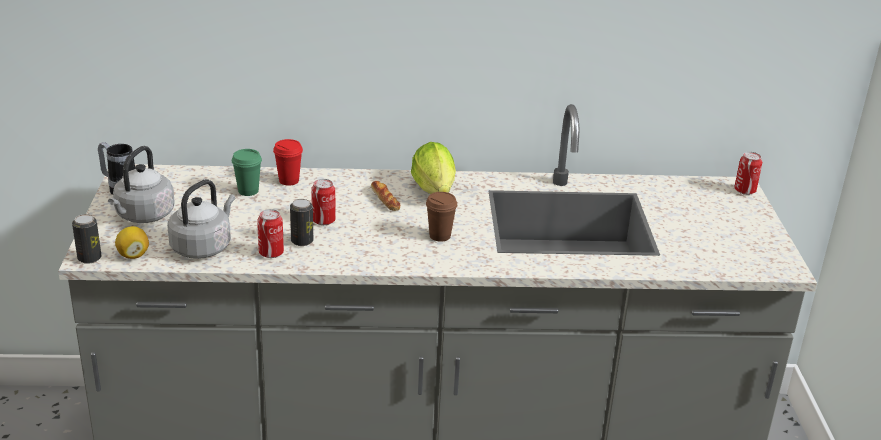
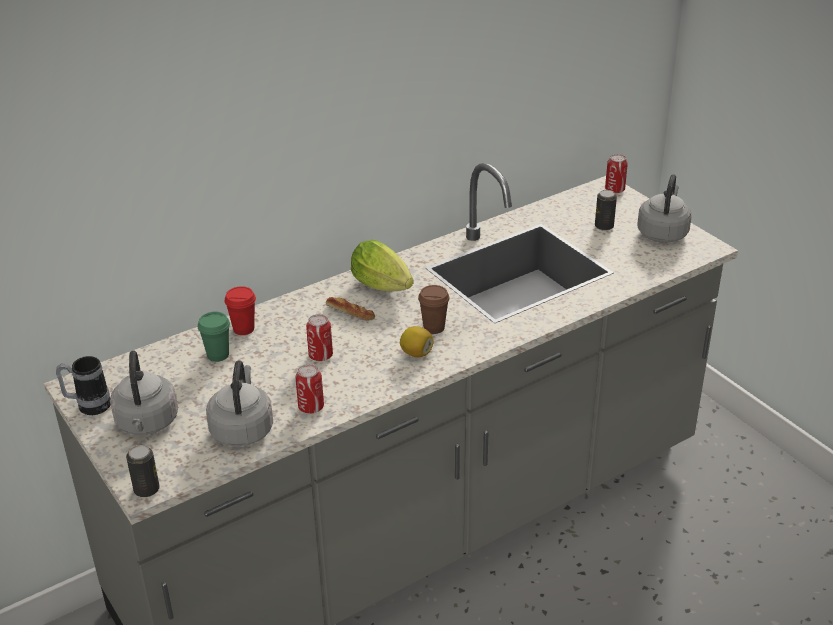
camera: 30 degrees left, 5 degrees up
(133, 255) = (185, 467): lemon -> lemon (416, 353)
(302, 241) = (325, 383): can -> can (604, 226)
(752, 241) = (663, 232): none -> grey kettle

